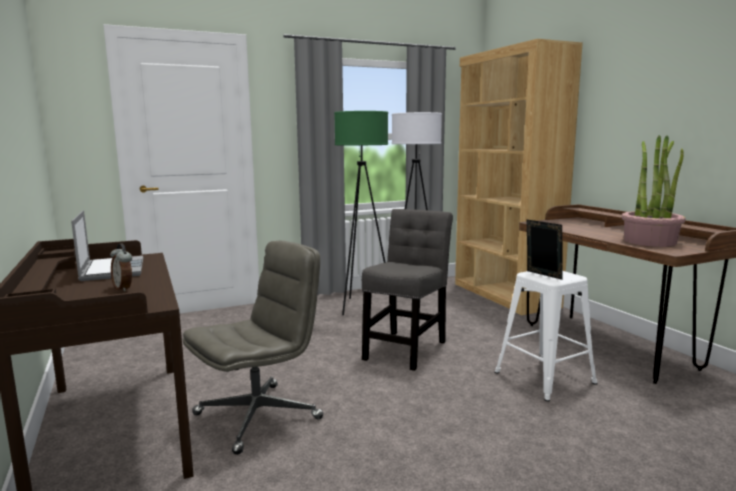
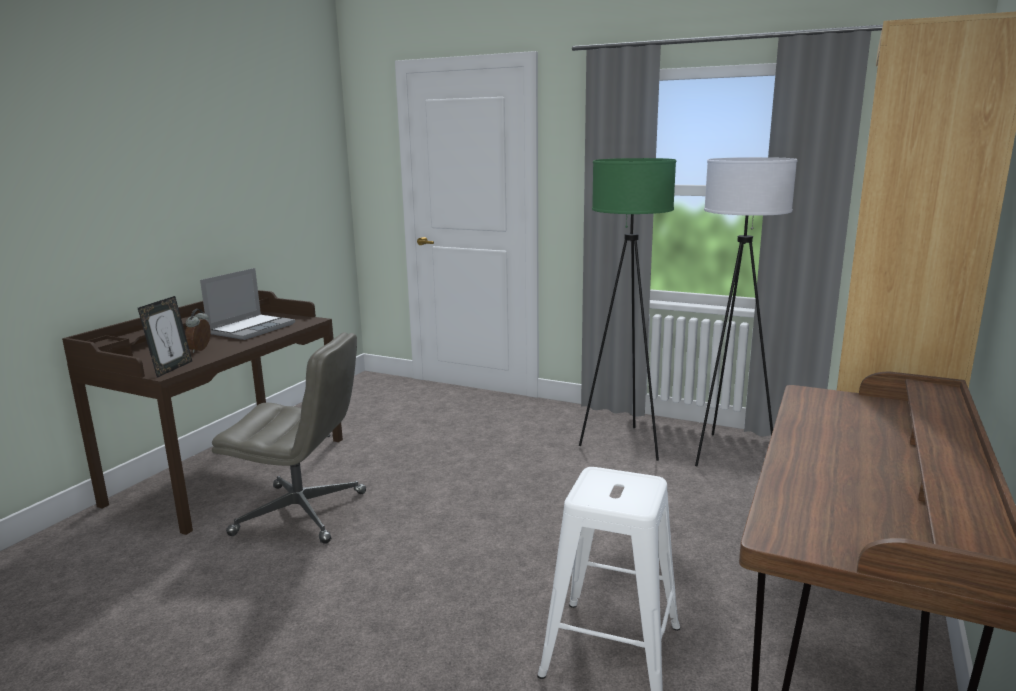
camera: 50 degrees right, 5 degrees up
(406, 348) = (549, 518): grey chair -> none
(542, 275) = (599, 484): picture frame -> picture frame (171, 369)
(650, 241) = (839, 502): potted plant -> none

